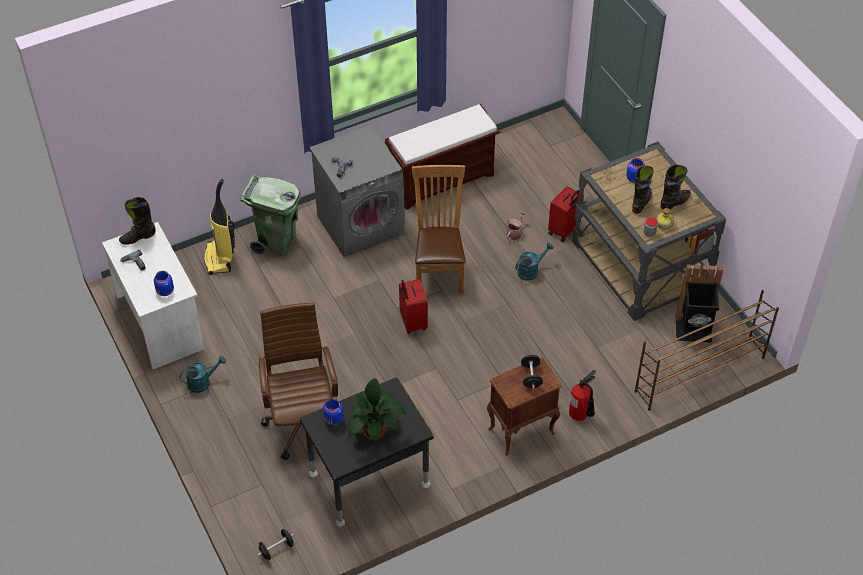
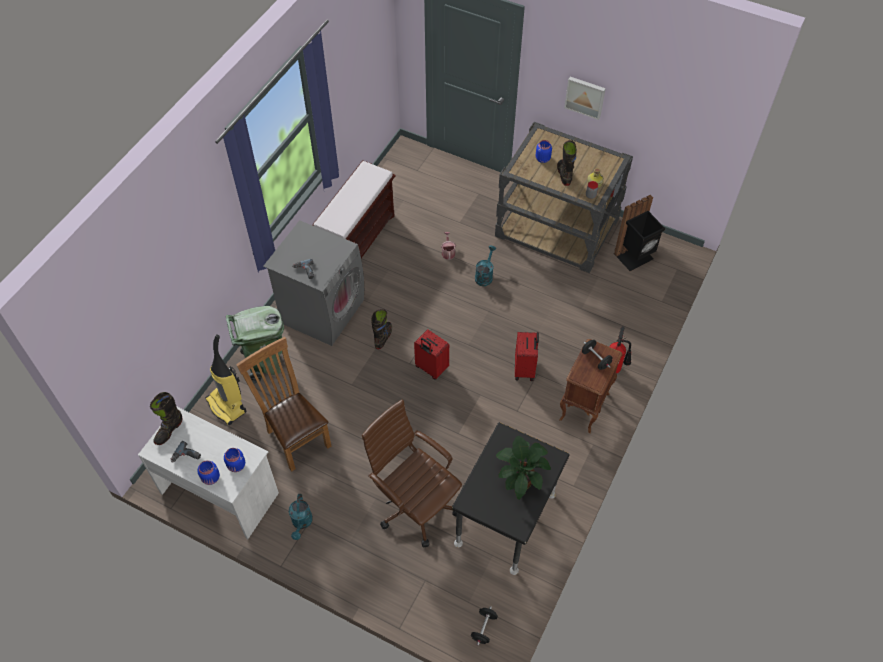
camera: 35 degrees left, 5 degrees up
(203, 382) = (301, 523): turquoise watering can -> turquoise watering can turned 150 degrees clockwise
(333, 419) = (481, 491): blue jar -> blue jar (211, 478)
(439, 271) = (416, 314): brown chair -> brown chair (295, 436)
(564, 230) = (482, 231): red suitcase -> red suitcase (525, 369)
(675, 202) = (587, 162): black boot -> black boot (383, 337)
(699, 134) = (585, 96): none -> picture
(699, 374) = (665, 287): brown shoe rack -> none

